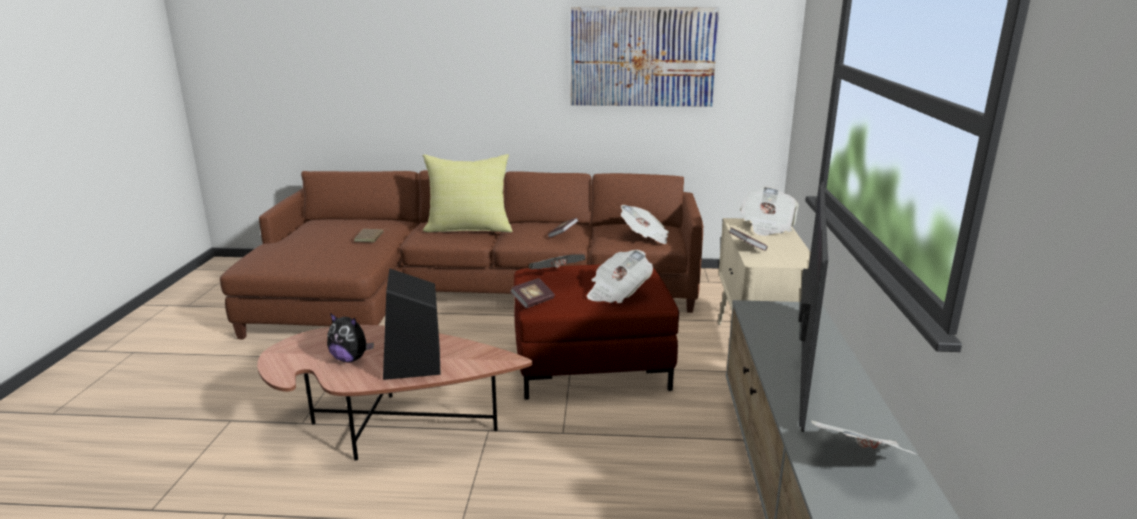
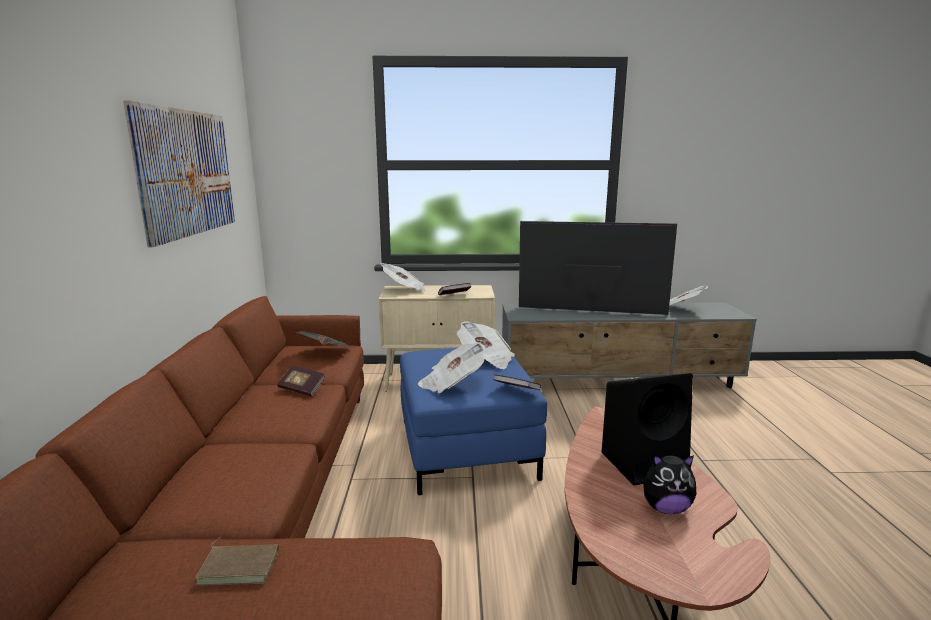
camera: 95 degrees left, 5 degrees down
(350, 359) = (665, 508): plush toy -> plush toy turned 75 degrees clockwise
(469, 228) = (233, 459): yellow pillow -> none
(591, 363) = (465, 448): red ottoman -> blue ottoman

